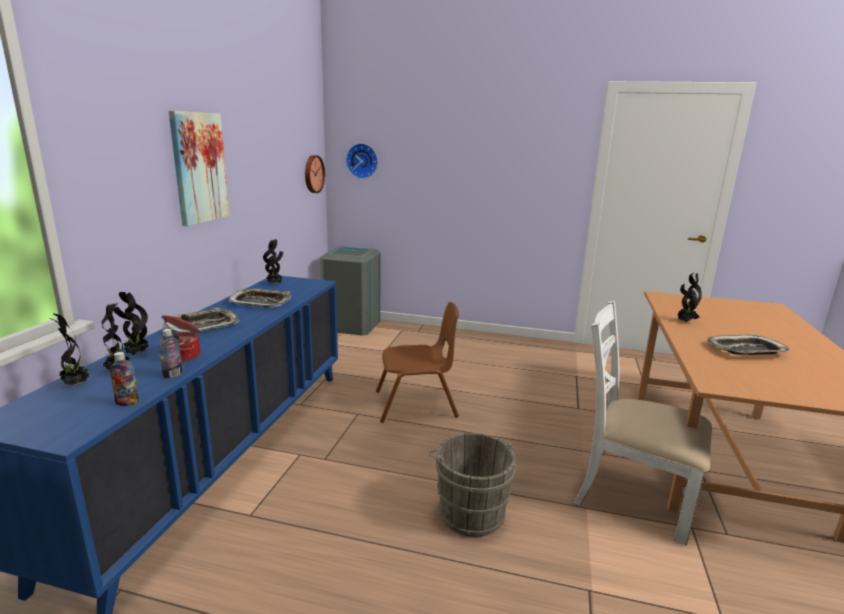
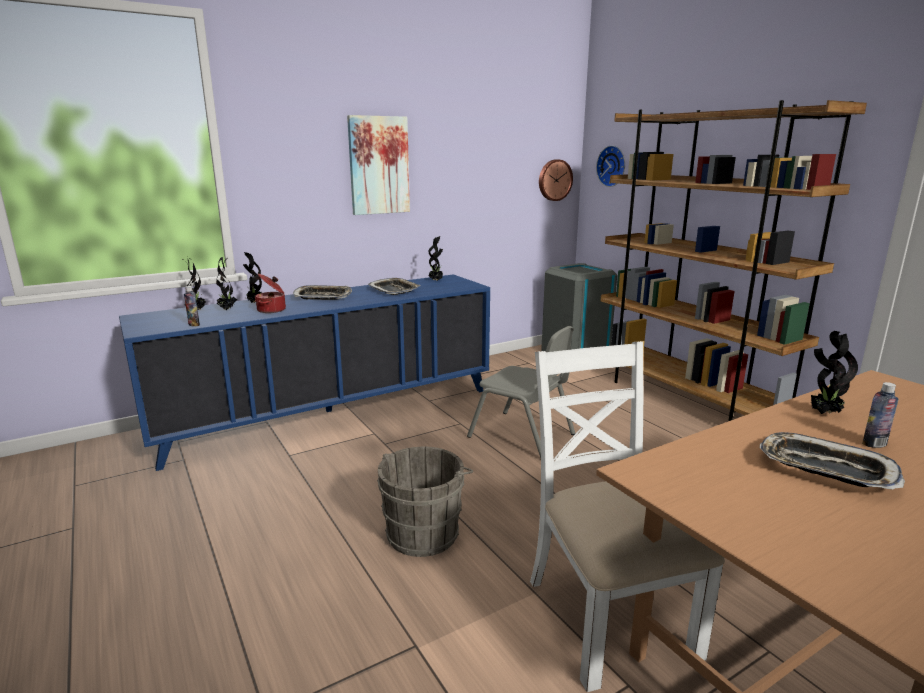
camera: 45 degrees right, 0 degrees up
(173, 375) = (243, 318): bottle -> bottle (874, 444)
(416, 404) = (522, 436): brown chair -> grey chair
(469, 339) = (686, 399): none -> brown bookcase

